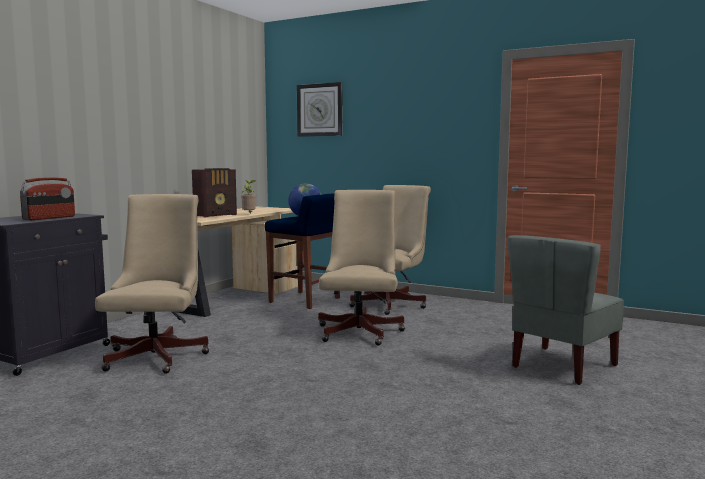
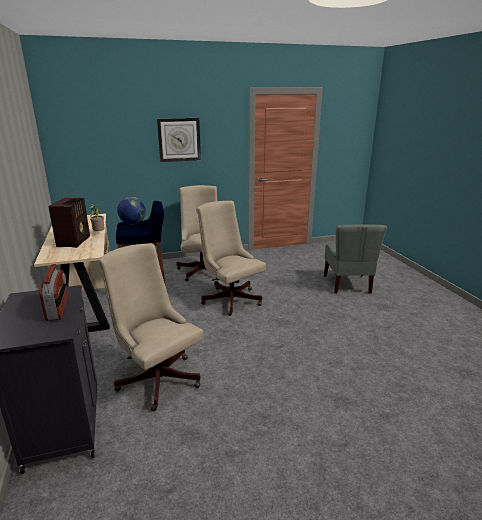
camera: 45 degrees left, 15 degrees up
(320, 110) = (101, 126): wall clock -> wall clock (179, 139)

